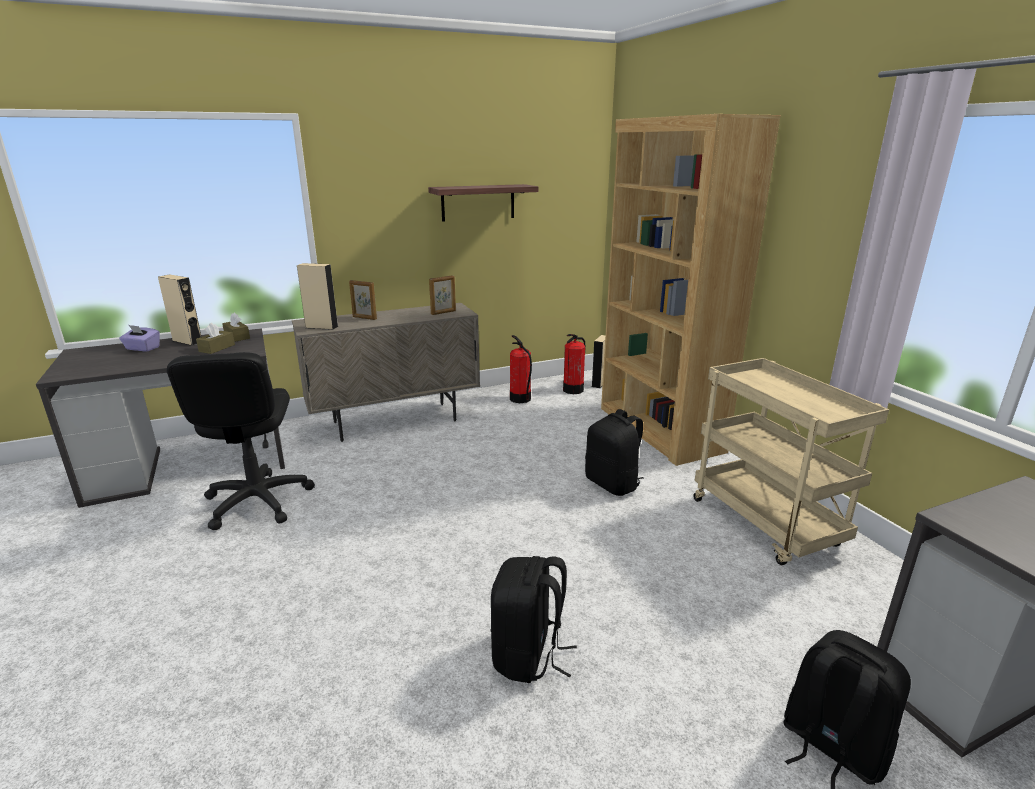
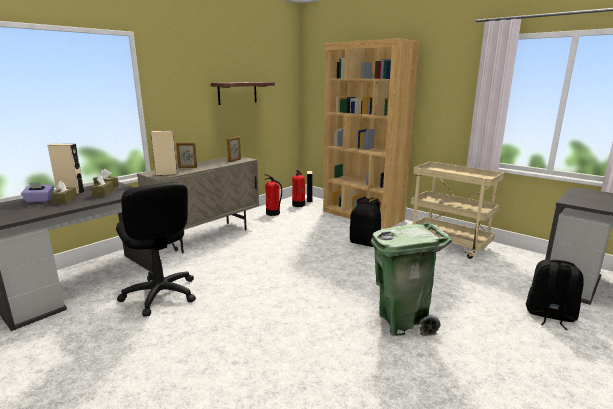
camera: 25 degrees left, 5 degrees down
(165, 352) = (65, 200): none -> brown tissue box
(528, 655) = (403, 321): black backpack -> green trash can

